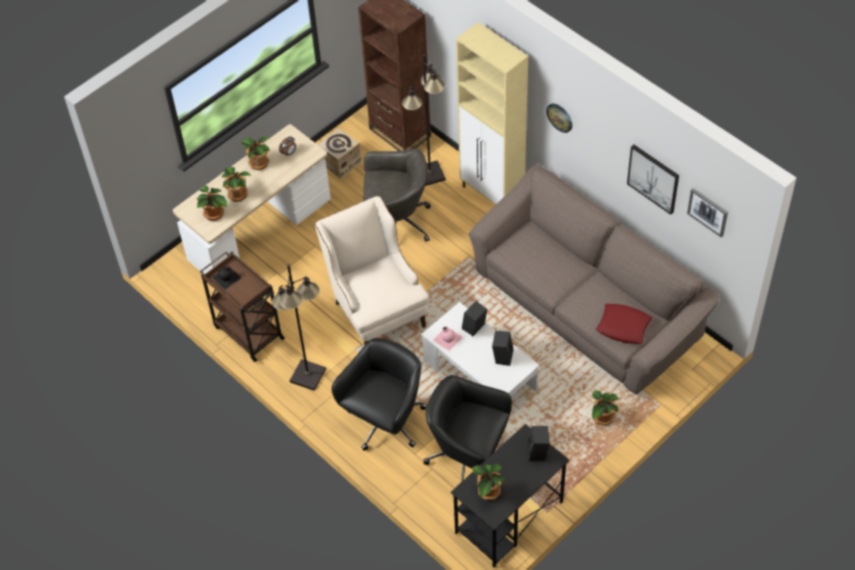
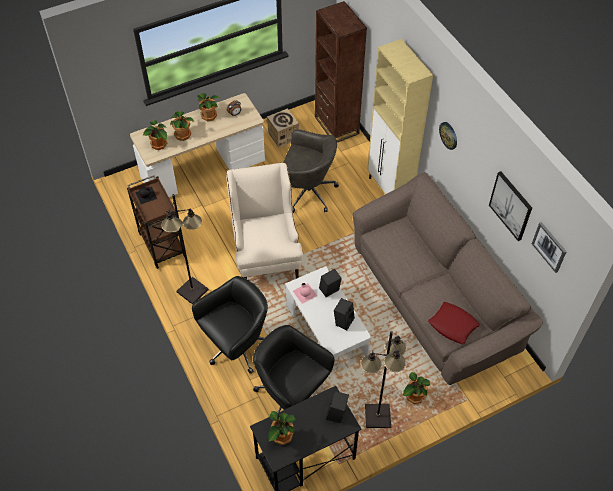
camera: 15 degrees right, 0 degrees up
(429, 174) = (347, 162): black floor lamp -> black floor lamp (377, 416)

